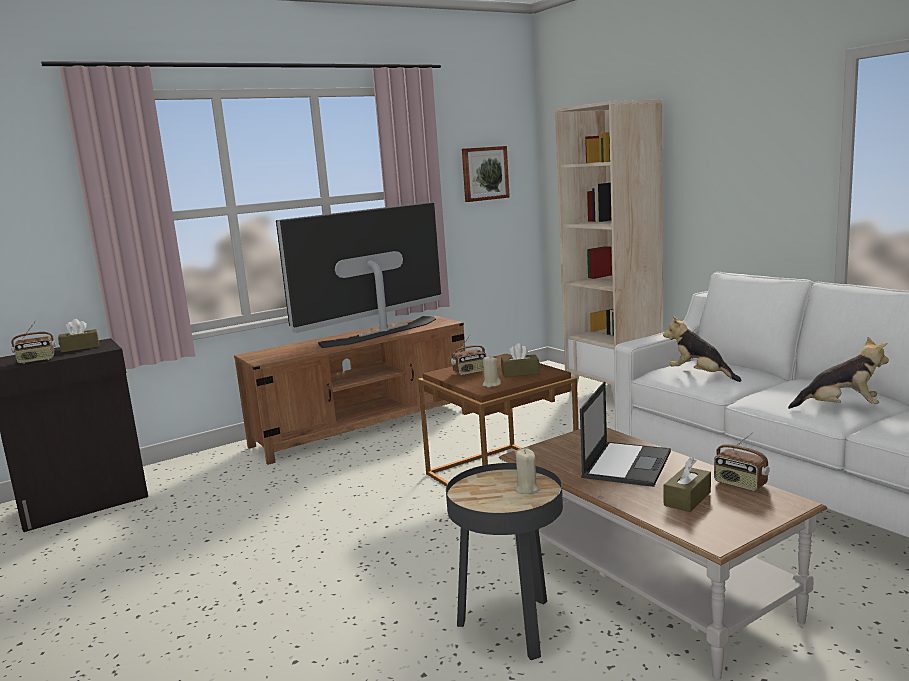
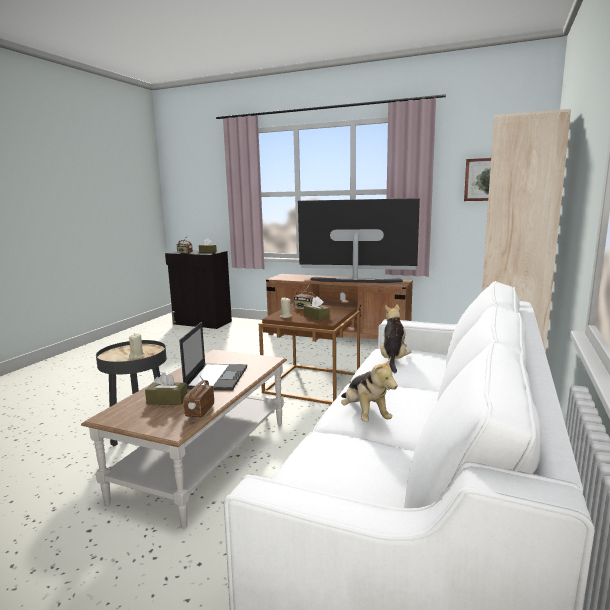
camera: 55 degrees right, 0 degrees up
(627, 464) = (216, 377): laptop -> laptop turned 75 degrees counterclockwise

